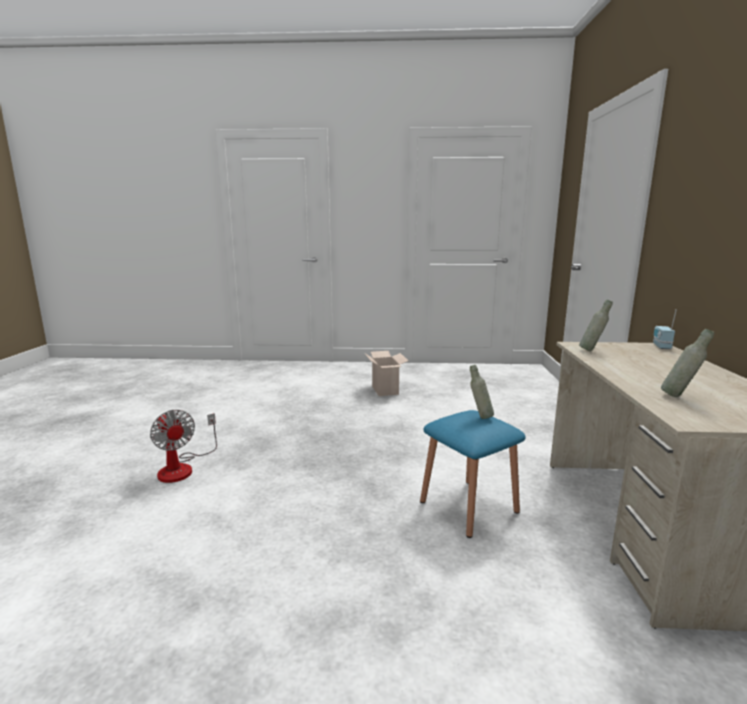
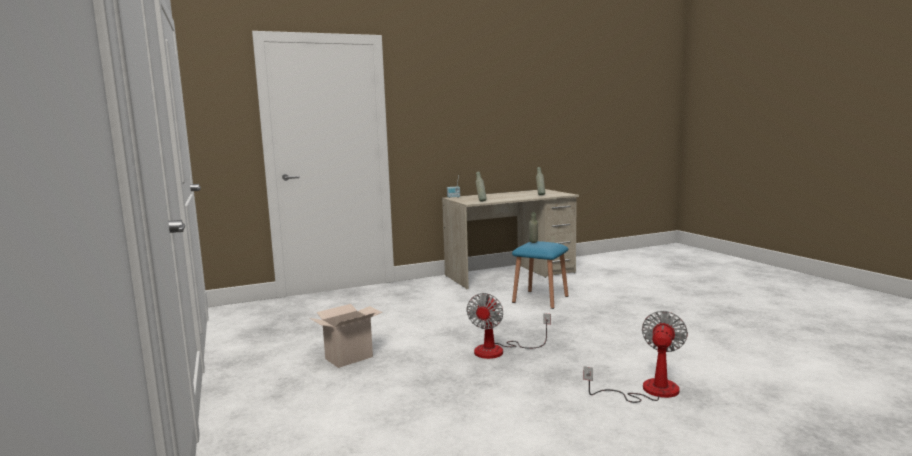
camera: 115 degrees left, 5 degrees down
(334, 435) = (499, 350): none -> fan

